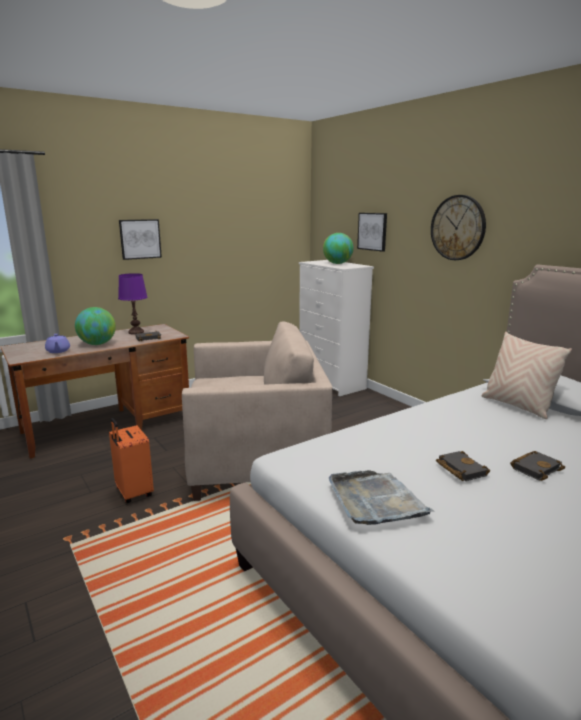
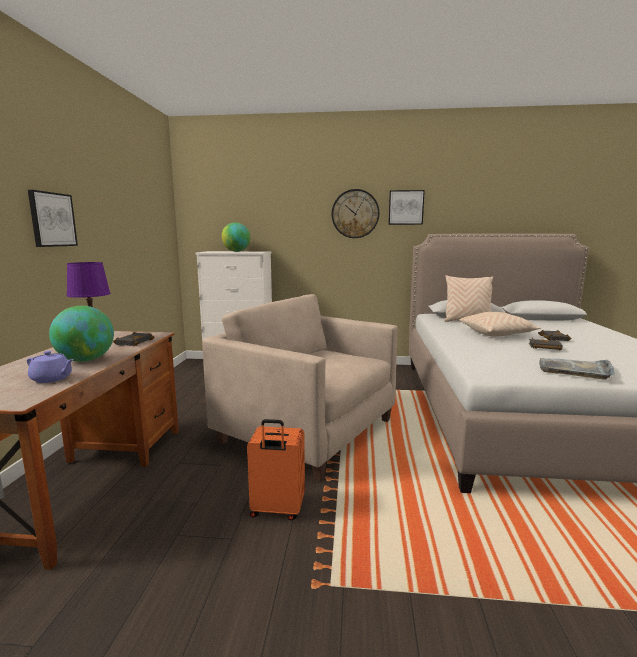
camera: 50 degrees left, 5 degrees down
(255, 458) = (308, 431): beige armchair -> beige armchair turned 90 degrees counterclockwise
(372, 231) = (265, 221): picture -> picture (406, 207)
(479, 433) = (497, 334): none -> beige pillow

